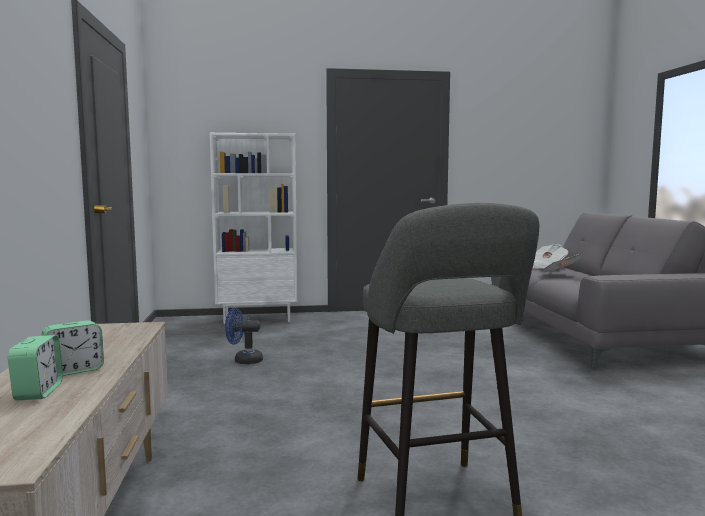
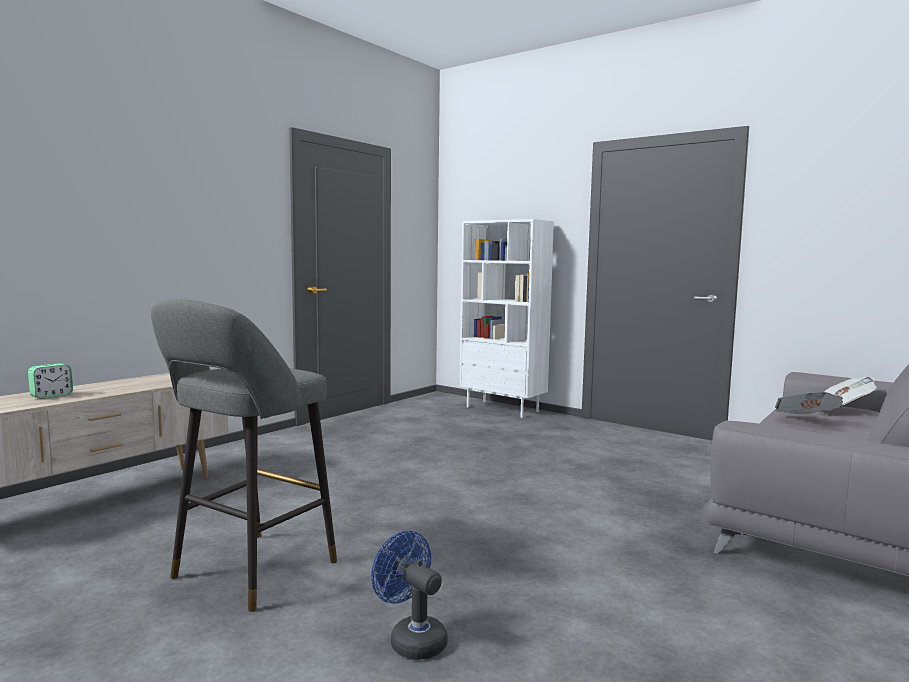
camera: 45 degrees right, 0 degrees up
(74, 370) = (95, 391): alarm clock -> none
(243, 360) = (405, 438): blue fan -> blue fan (411, 639)

